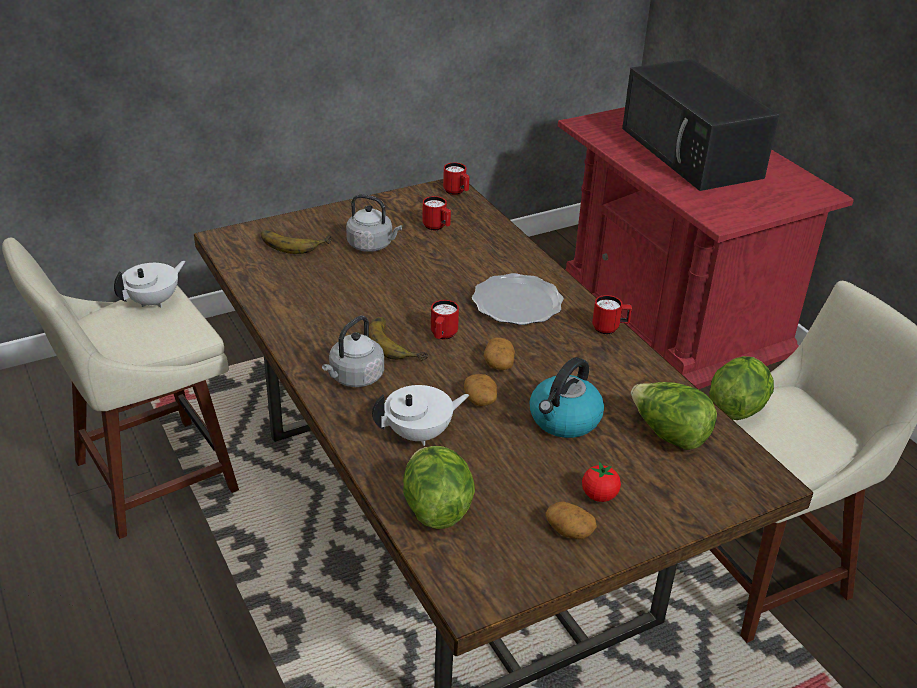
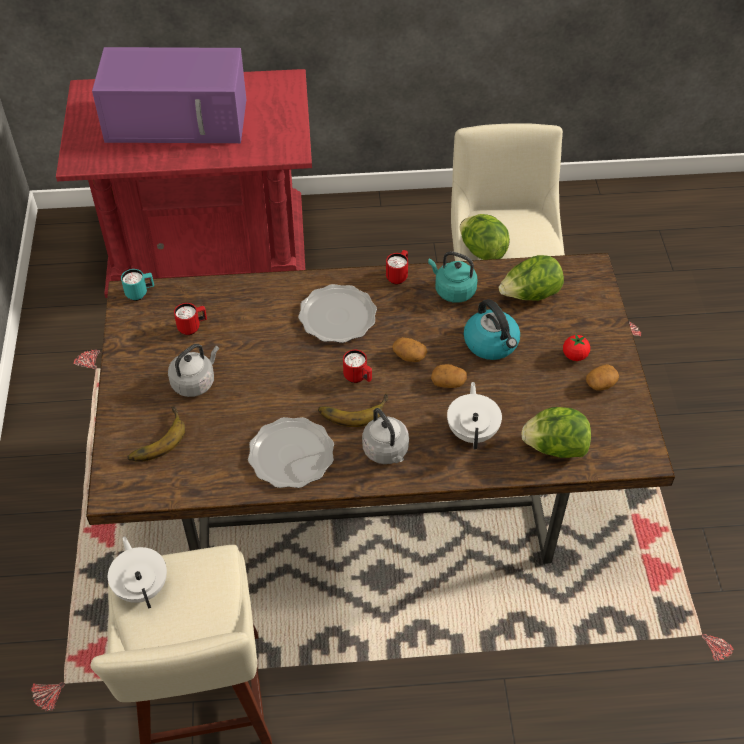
camera: 65 degrees left, 15 degrees up
(316, 319) = (291, 454): none -> plate
(456, 192) = (140, 293): red mug -> turquoise mug
(622, 372) = (452, 290): none -> turquoise kettle
(692, 153) = (179, 120): black microwave -> purple microwave

